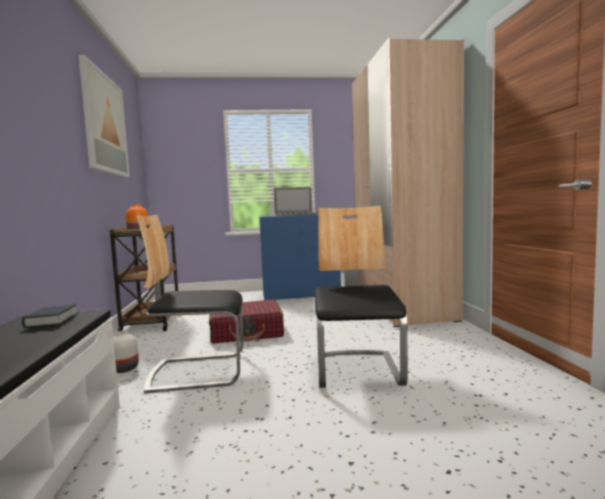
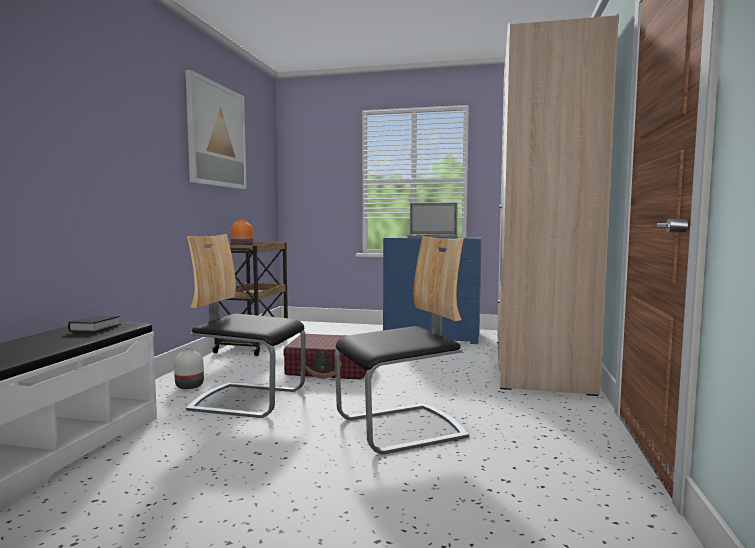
camera: 20 degrees right, 0 degrees up
(358, 370) = (401, 428): chair -> chair turned 45 degrees clockwise

